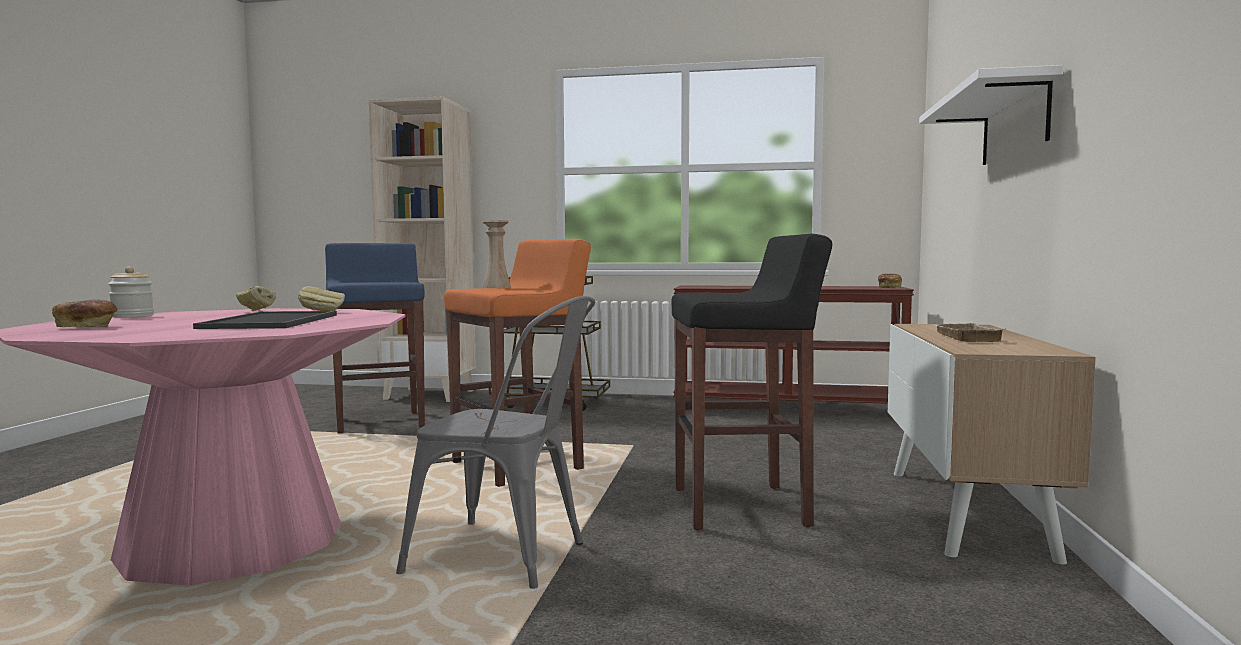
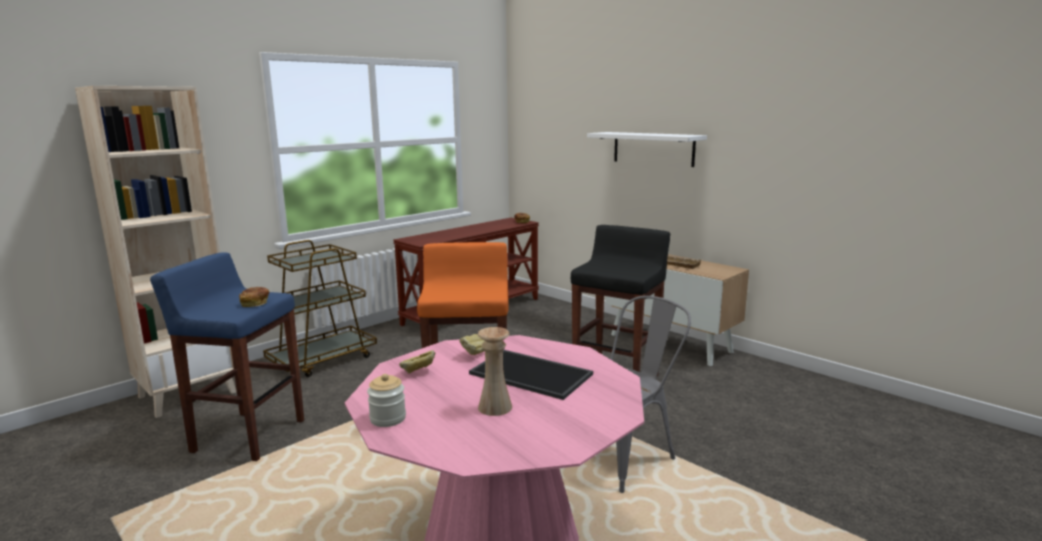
camera: 55 degrees left, 10 degrees up
(87, 327) = (496, 435): bread -> bread (255, 303)
(496, 287) = (450, 289): beige vase -> beige vase (495, 407)

